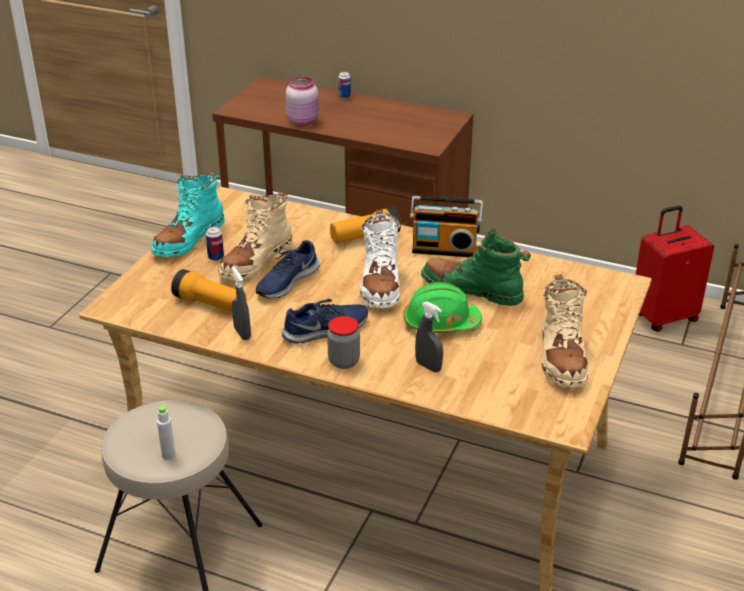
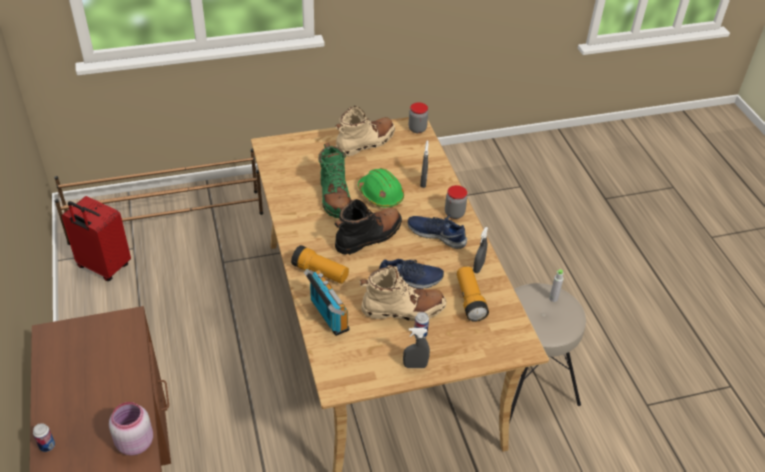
camera: 130 degrees left, 10 degrees up
(188, 239) = (415, 365): turquoise boot -> grey spray bottle
(380, 285) = (368, 236): white boot -> black boot
(444, 249) = (298, 229): radio -> radio (327, 316)
(553, 420) = (417, 129): none -> jar

